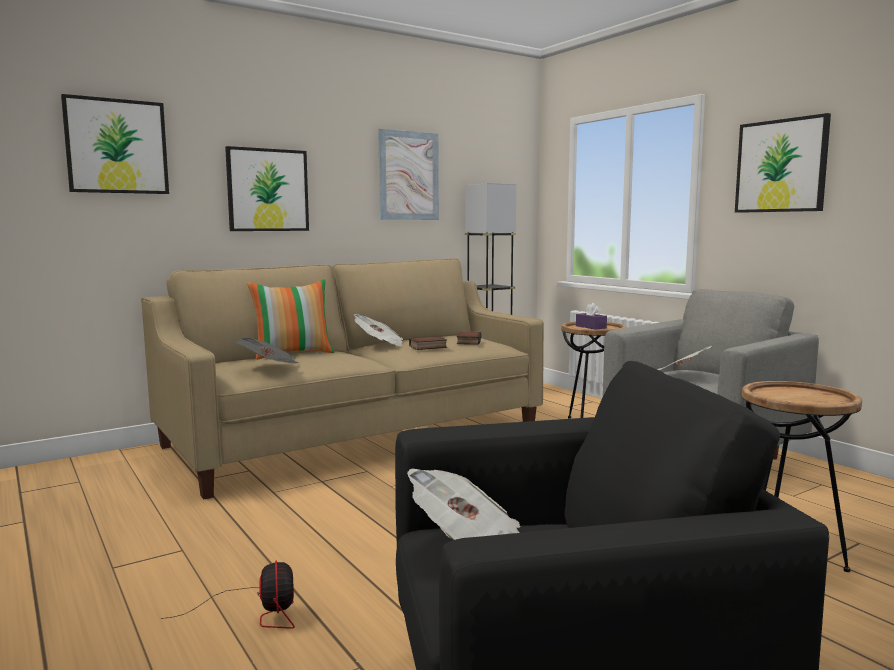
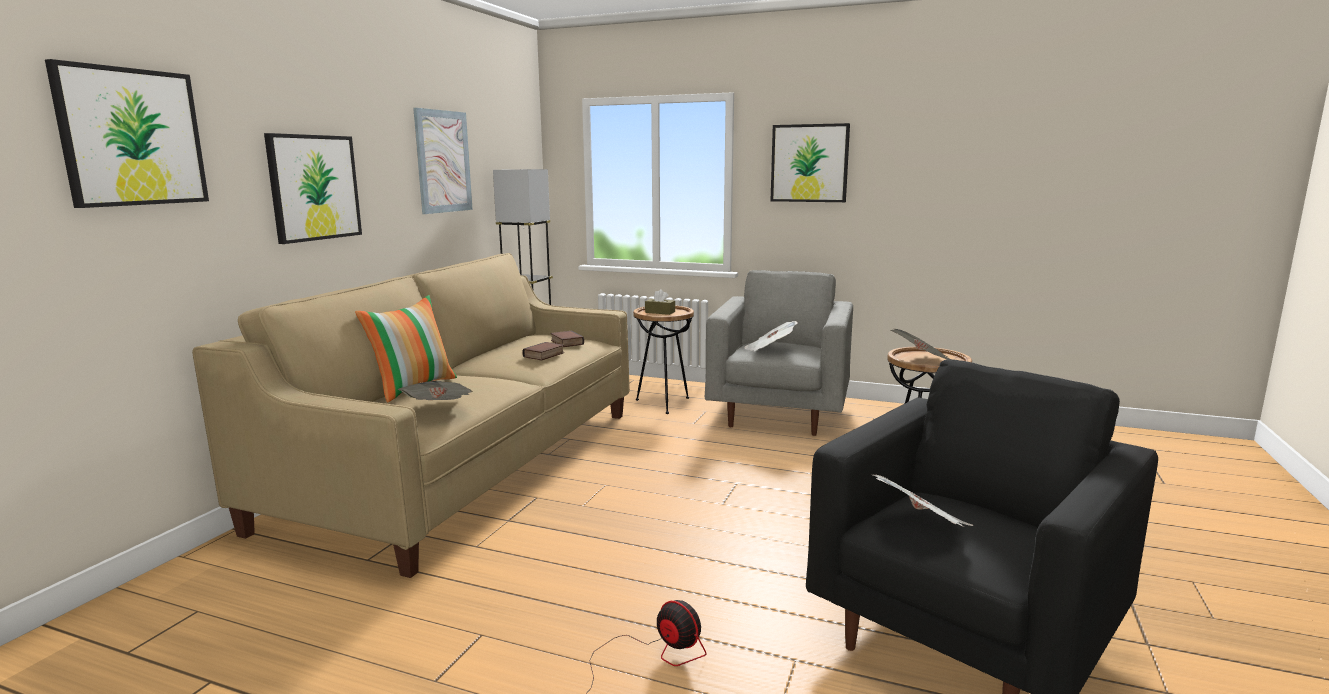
camera: 35 degrees left, 5 degrees up
(380, 344) = (486, 359): newspaper -> newspaper (921, 361)
(591, 327) = (660, 312): purple tissue box -> brown tissue box

